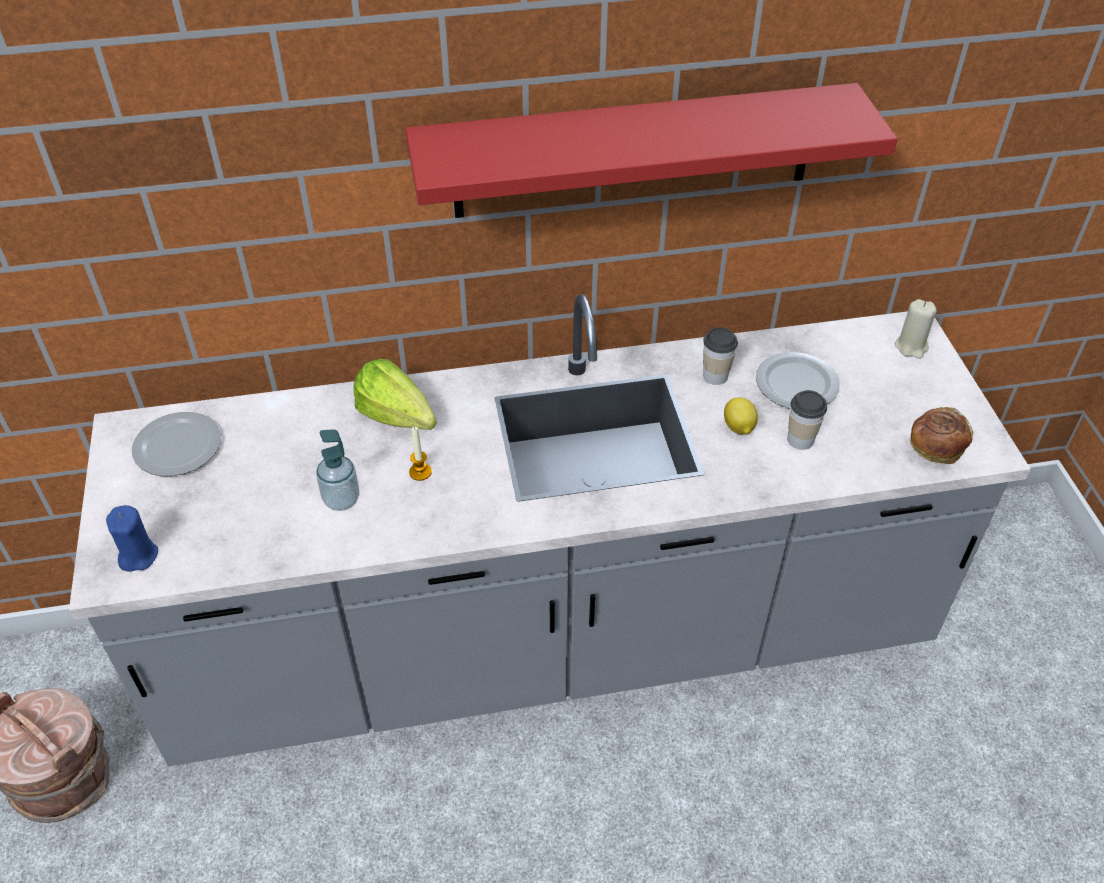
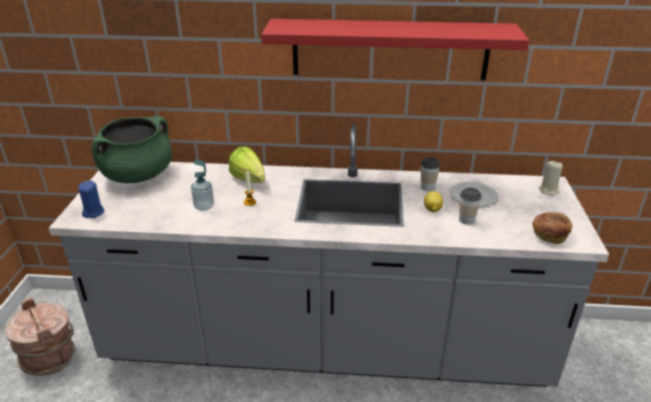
camera: 15 degrees right, 15 degrees down
(178, 445) = (138, 175): plate -> green cooking pot

